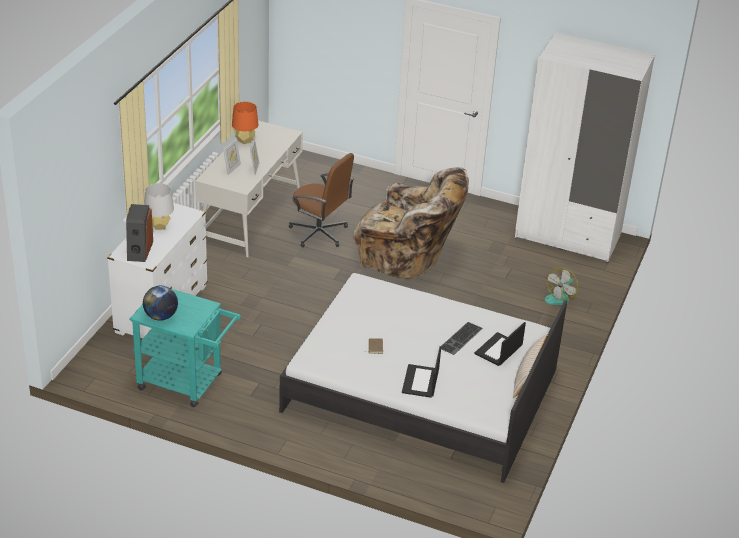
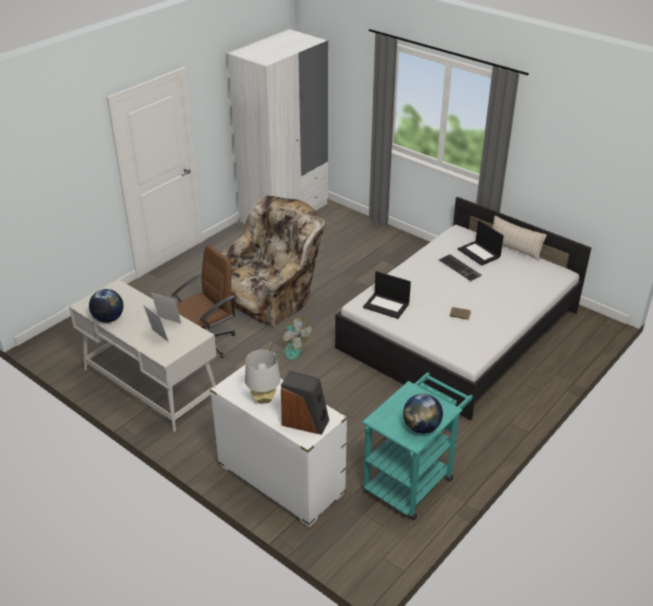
camera: 70 degrees left, 0 degrees up
(245, 140) = (108, 319): orange table lamp -> globe
(421, 381) = (512, 300): laptop -> laptop (387, 305)
(560, 297) = (361, 235): fan -> fan (289, 348)

